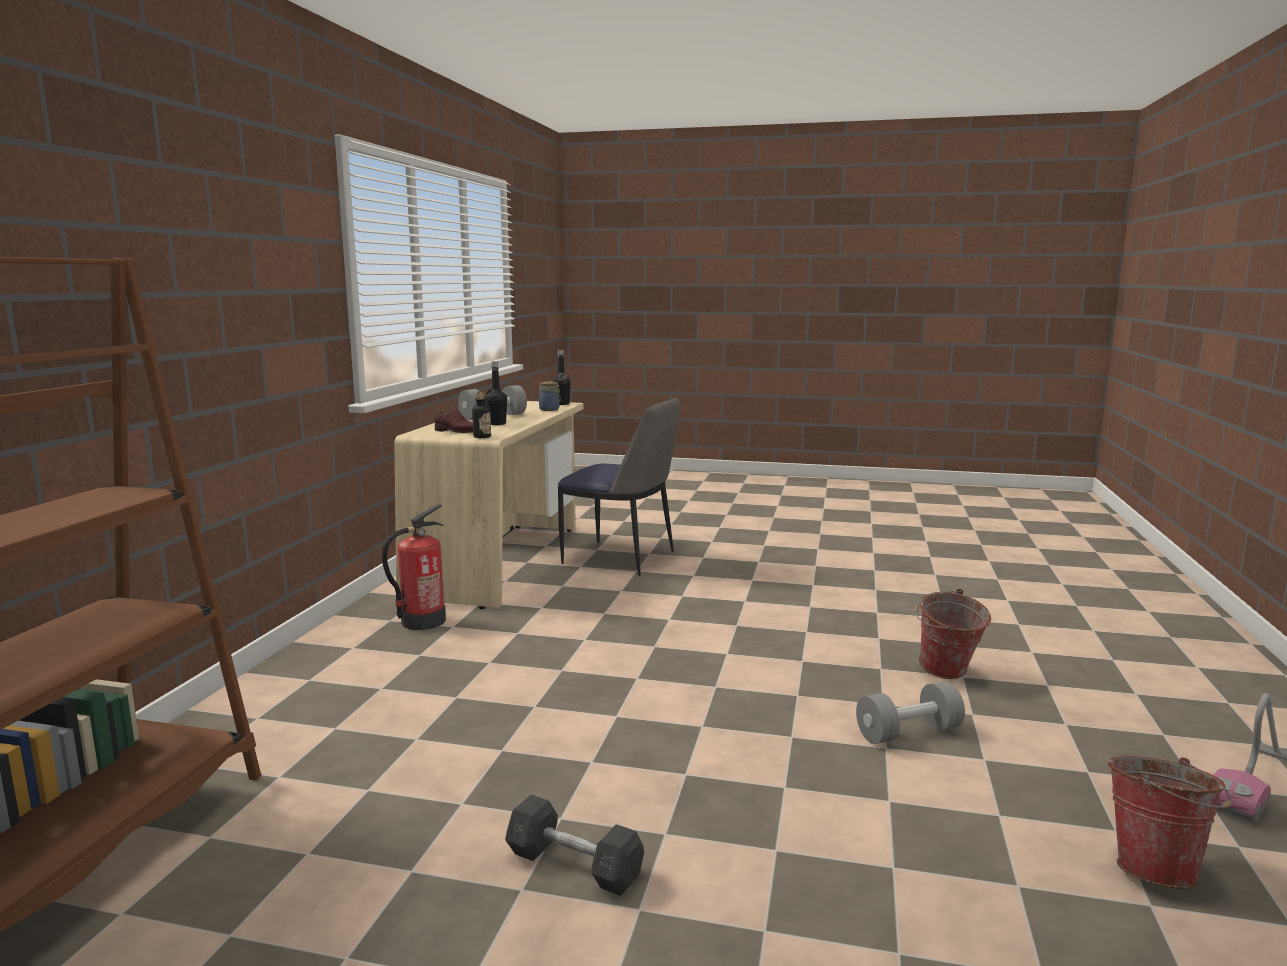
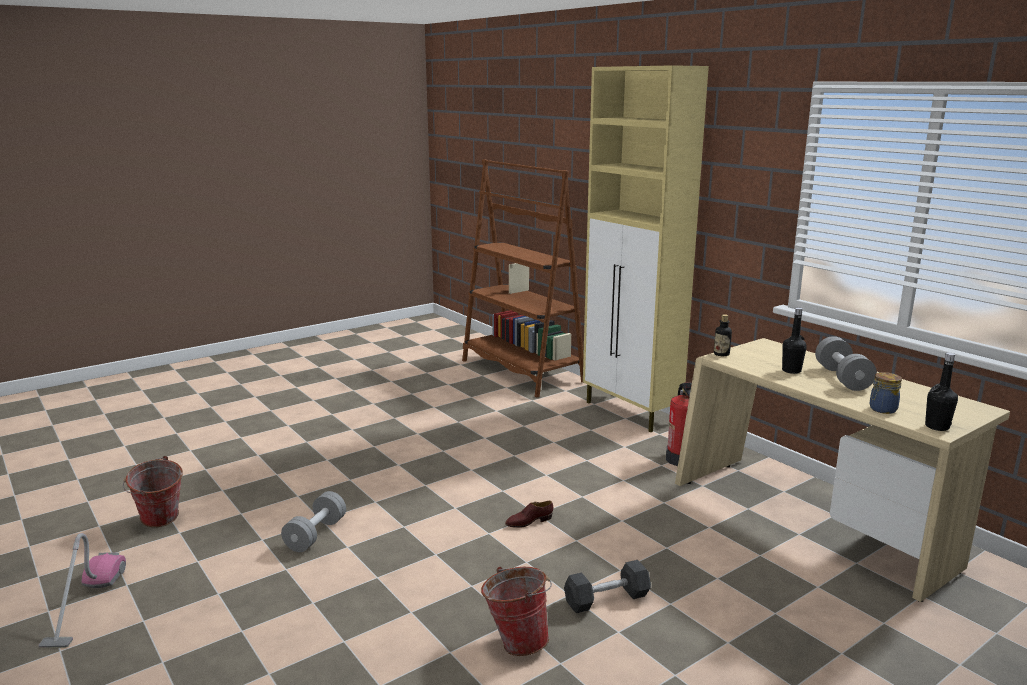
camera: 130 degrees right, 5 degrees up
(280, 681) = (631, 412): none -> beige cabinet
(457, 431) = (759, 353): brown shoe -> brown shoe (529, 521)
(574, 865) = (389, 427): grey dumbbell -> grey dumbbell (607, 599)
(621, 558) = (768, 587): chair -> none
(946, 674) = (326, 597): bucket -> bucket (516, 640)

